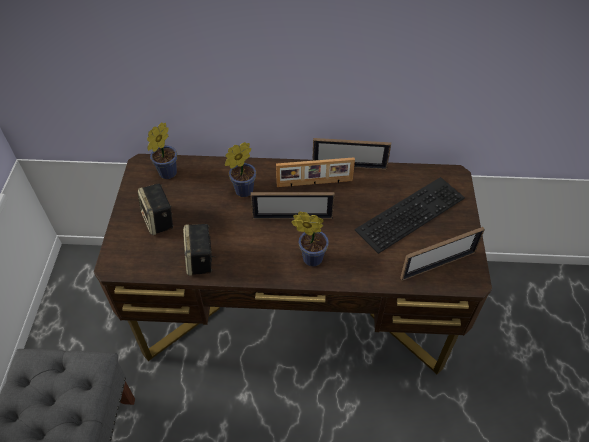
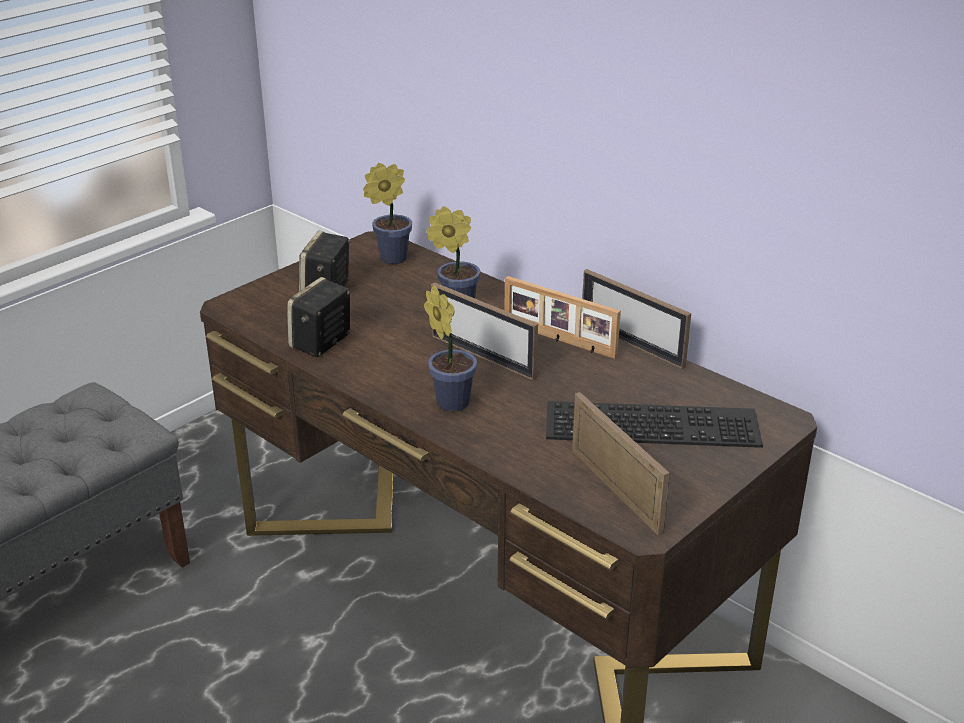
camera: 40 degrees right, 20 degrees down
(438, 265) = (615, 490): picture frame -> picture frame turned 135 degrees counterclockwise

